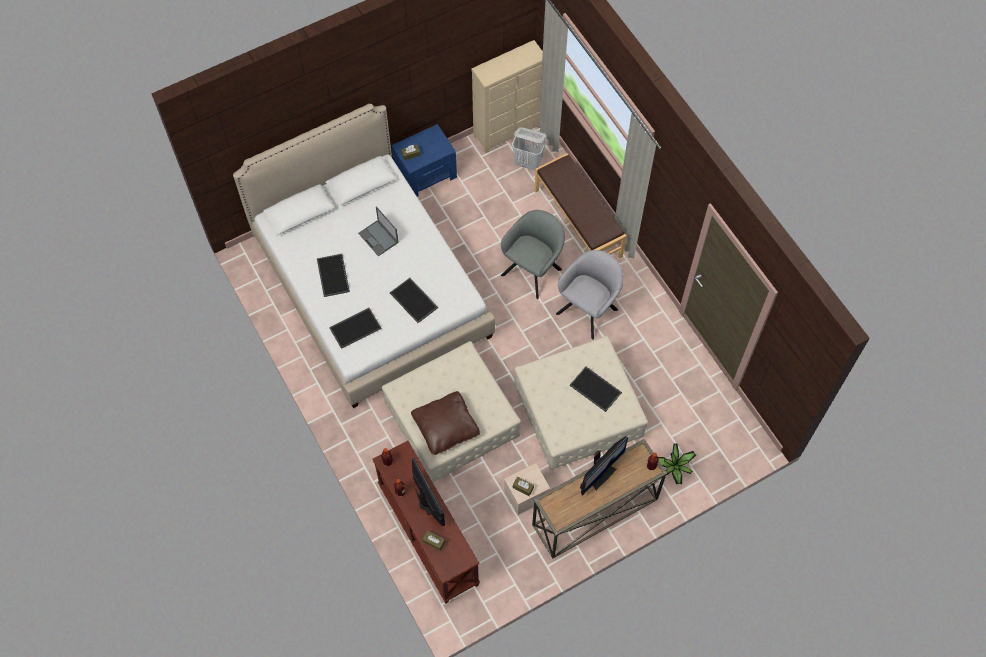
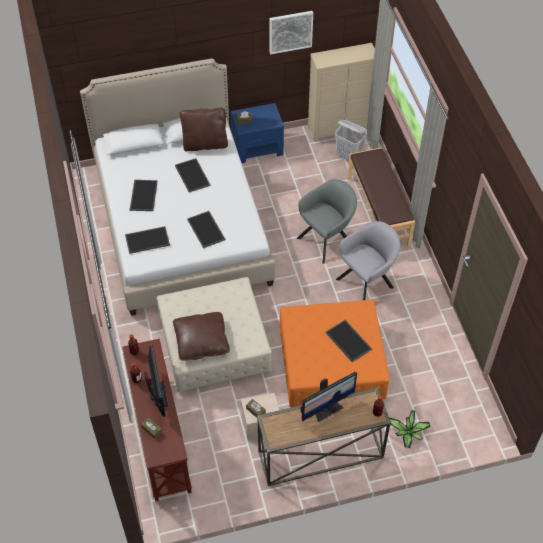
camera: 15 degrees right, 10 degrees down
(379, 196) = (205, 144): none -> brown pillow
(379, 238) = (193, 175): laptop -> tray
(448, 54) = (290, 31): none -> picture
(579, 411) = (332, 364): beige ottoman -> orange ottoman

